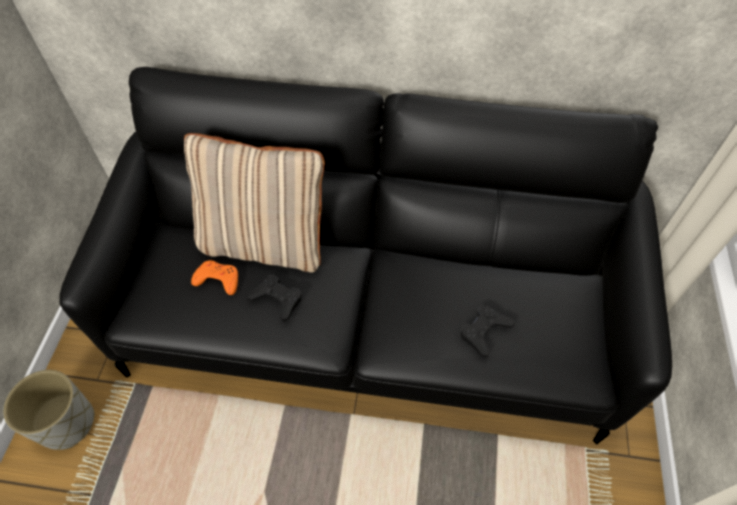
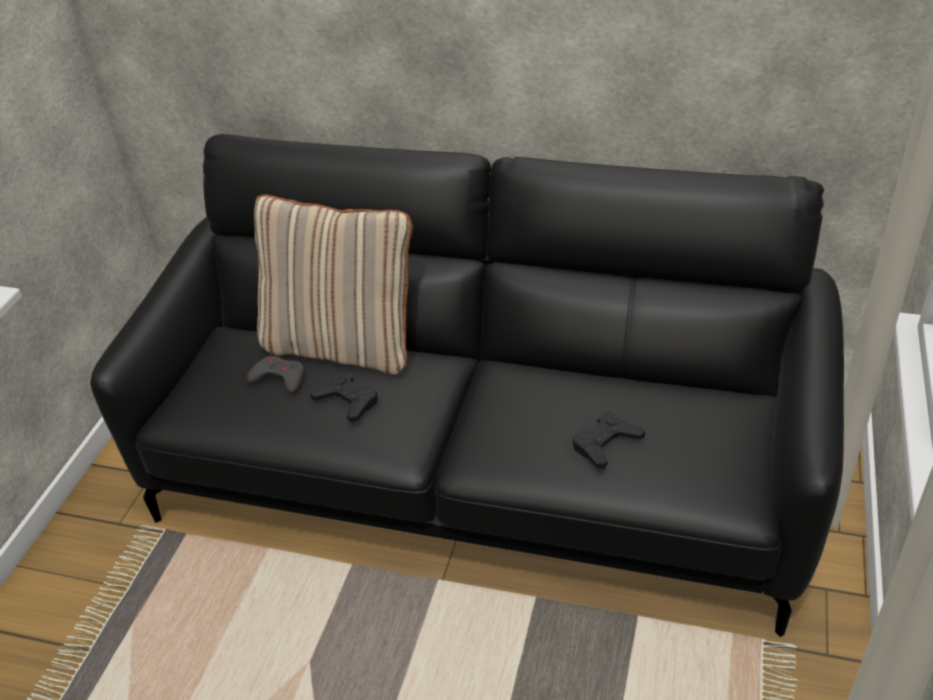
camera: 10 degrees right, 15 degrees down
(67, 422) = (74, 568): grey planter -> none
(218, 279) = (279, 379): orange game controller -> grey game controller

